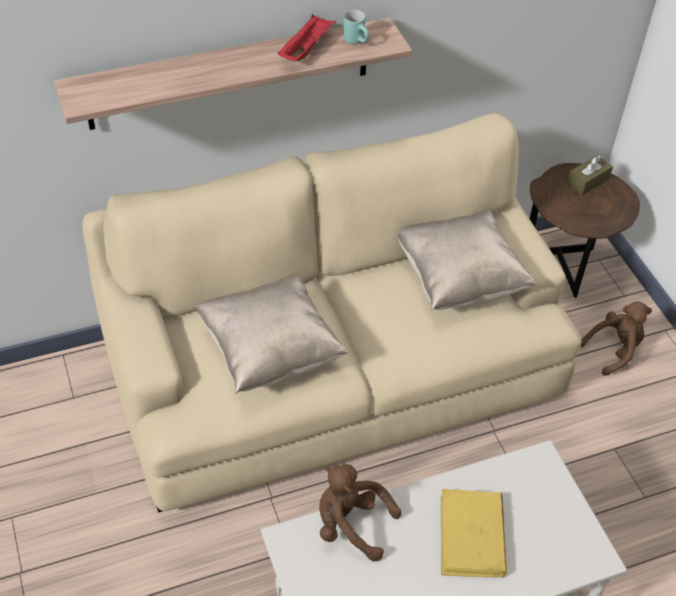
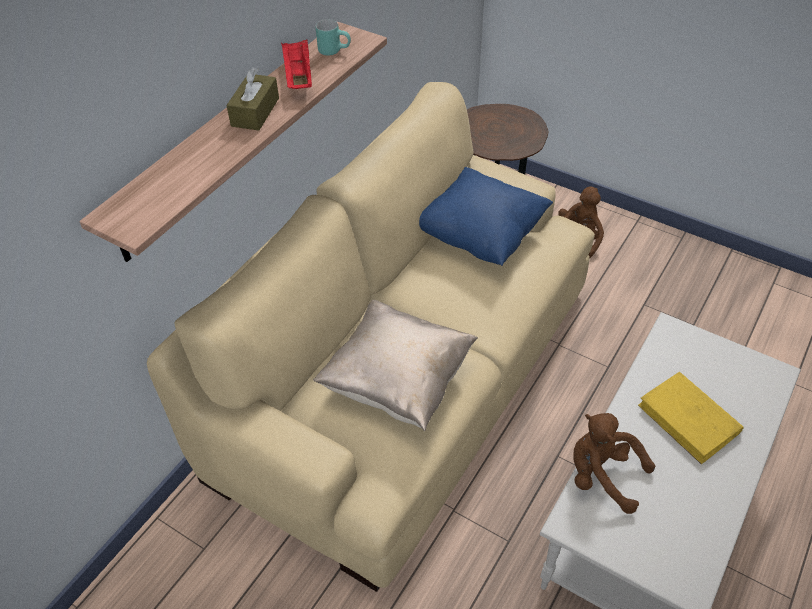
camera: 35 degrees left, 0 degrees up
(351, 525) = (602, 475): brown plush toy -> brown plush toy turned 45 degrees clockwise
(459, 279) = (480, 235): beige pillow -> blue pillow
(588, 181) = (489, 117): brown tissue box -> brown tissue box (255, 112)

